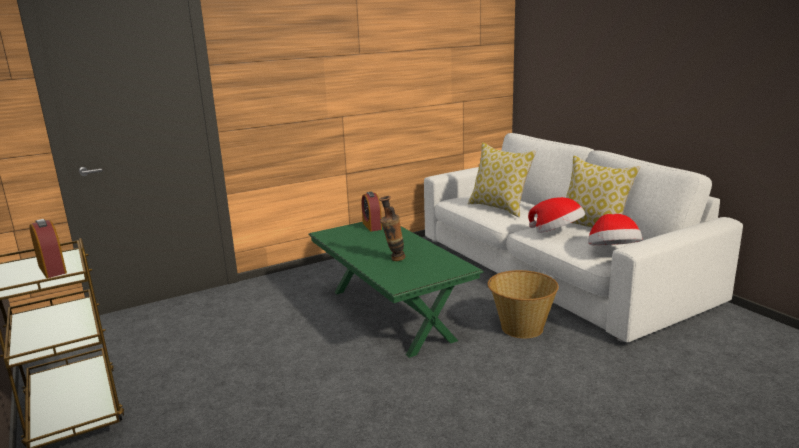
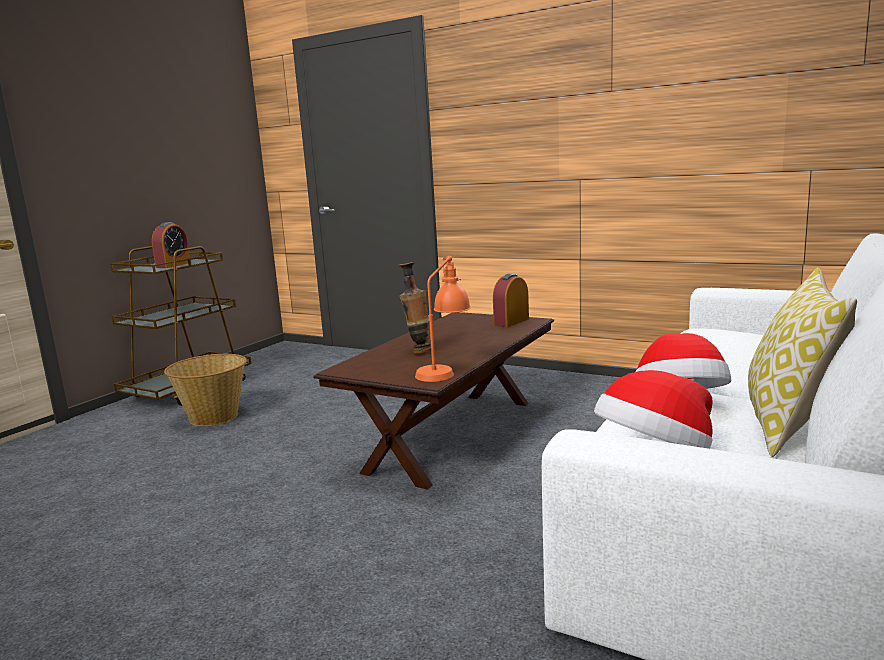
camera: 60 degrees right, 5 degrees down
(391, 314) = (453, 435): green coffee table -> brown coffee table
(447, 261) = (444, 370): none -> orange table lamp
(499, 208) = (720, 352): pillow -> none
(521, 328) = (512, 522): basket -> basket (214, 417)

